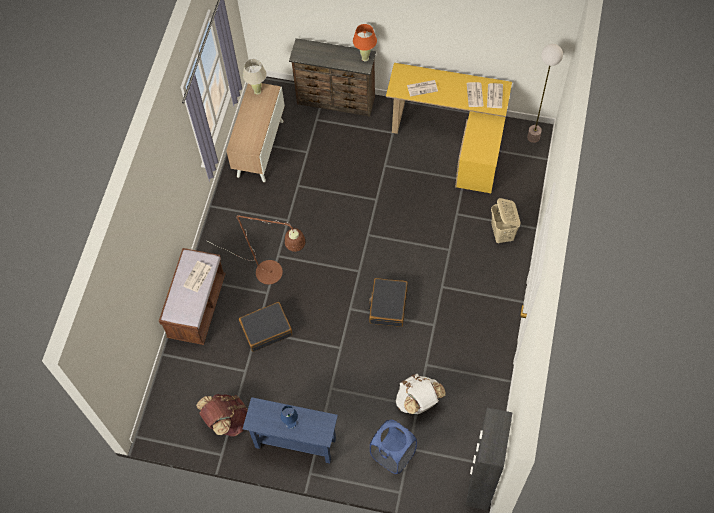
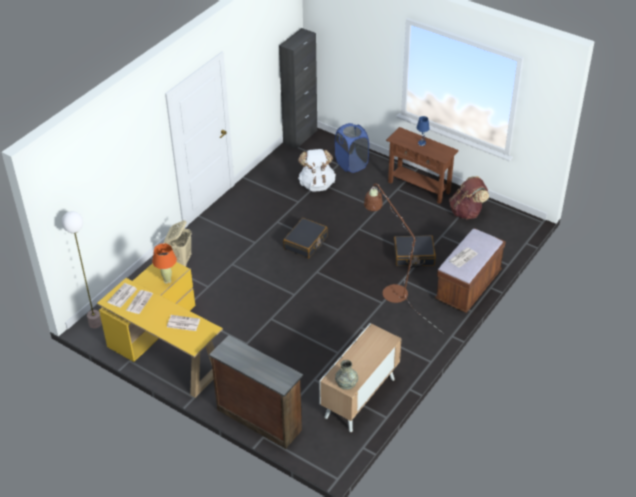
camera: 160 degrees left, 20 degrees down
(257, 91) = (346, 383): beige table lamp -> grey vase
(295, 443) = (419, 187): blue console table -> brown console table
(365, 58) = (224, 350): orange table lamp -> orange table lamp (167, 280)

